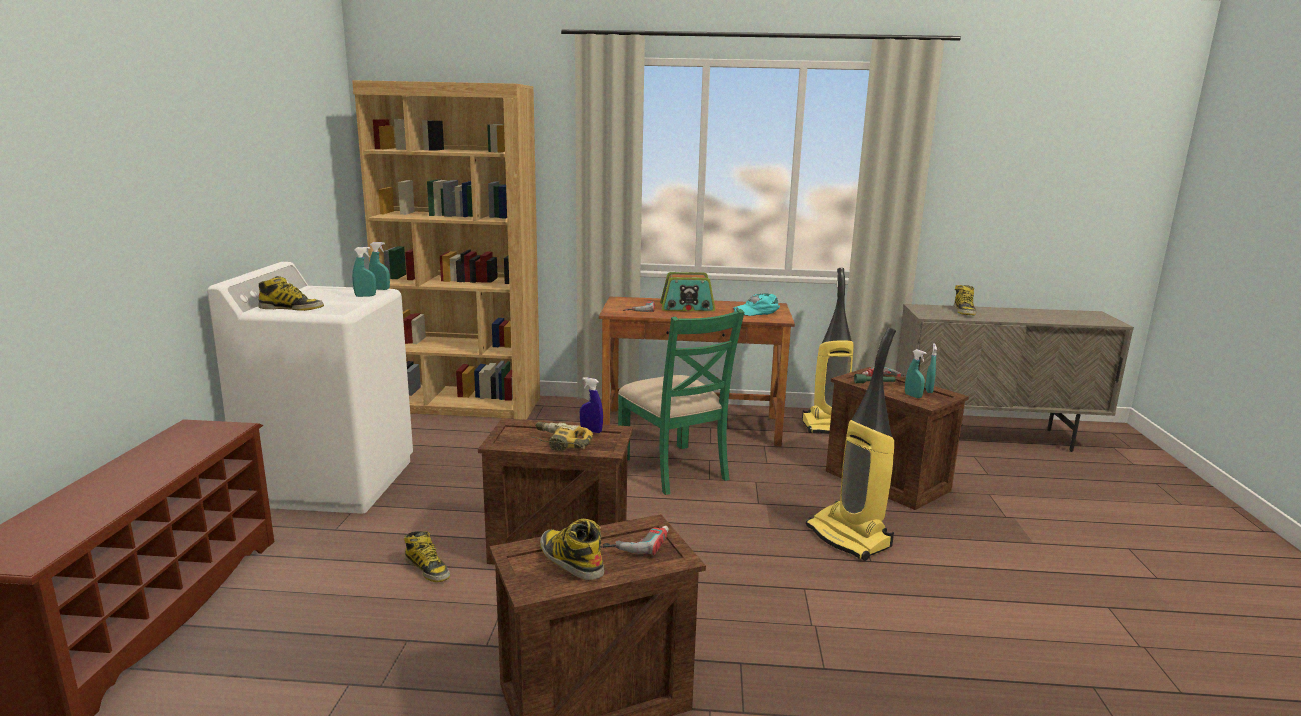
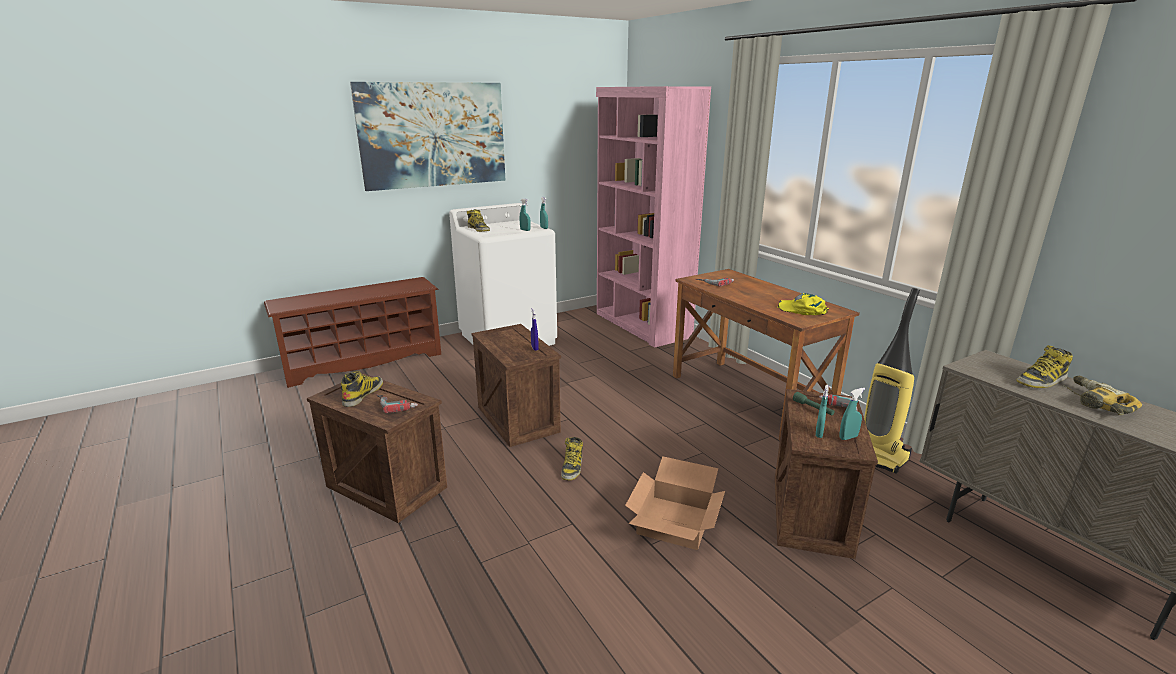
camera: 55 degrees right, 5 degrees up
(166, 153) = (433, 135): none -> picture
(428, 569) = (457, 395): boot -> boot (572, 467)
(463, 405) = (641, 325): brown bookcase -> pink bookcase
(559, 443) = (504, 346): power drill -> power drill (1094, 402)
(674, 469) = (670, 416): green chair -> none
(687, 307) = (755, 291): radio -> none
(757, 311) = (803, 310): turquoise cap -> yellow cap
(850, 537) = (675, 523): vacuum cleaner -> cardboard box

